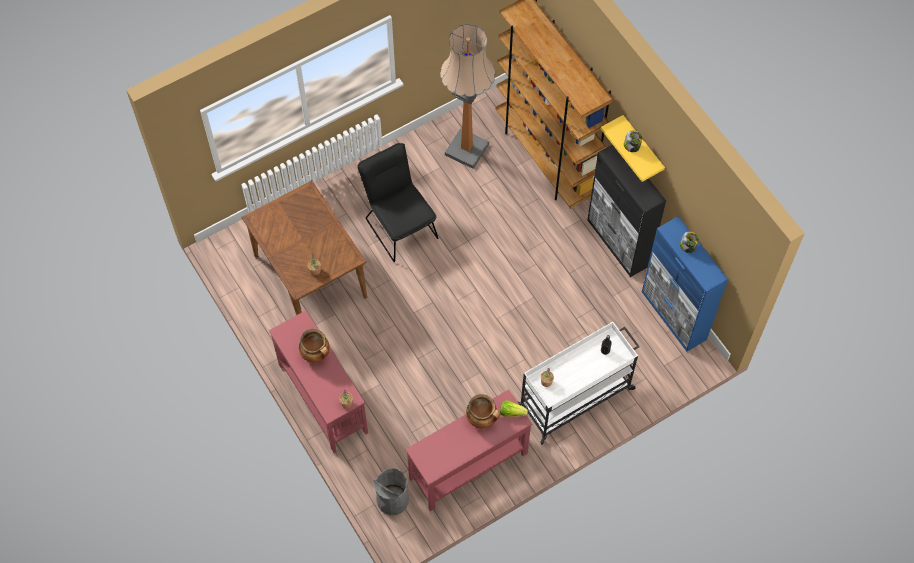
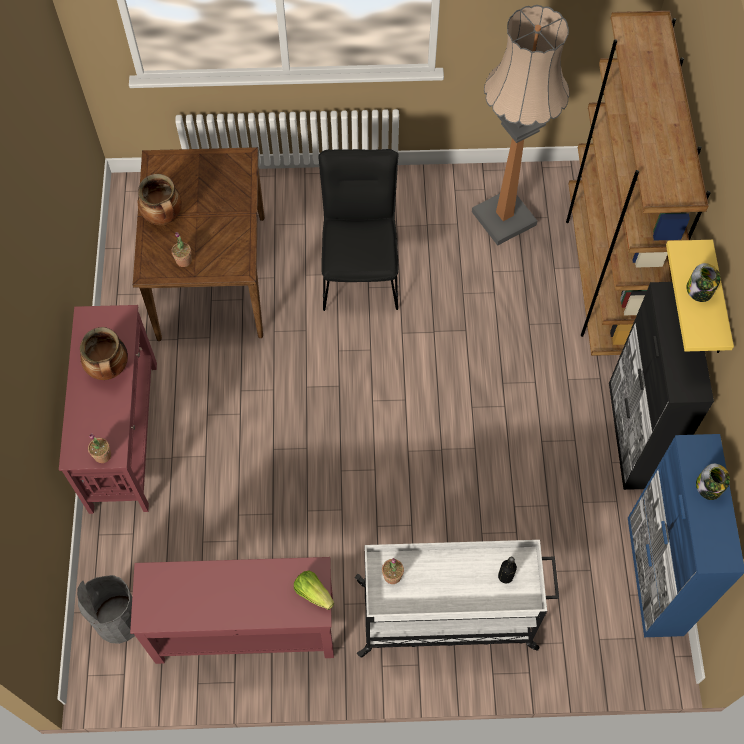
camera: 30 degrees right, 0 degrees up
(482, 419) = (265, 579): cooking pot -> cooking pot (164, 217)

